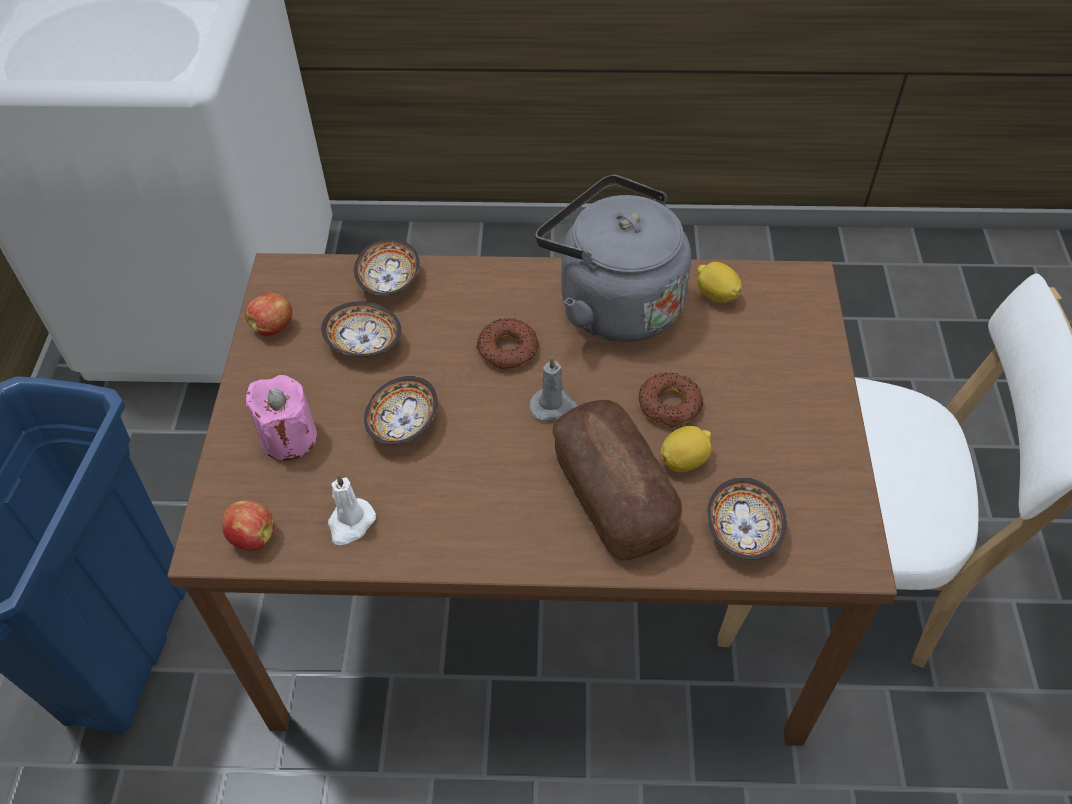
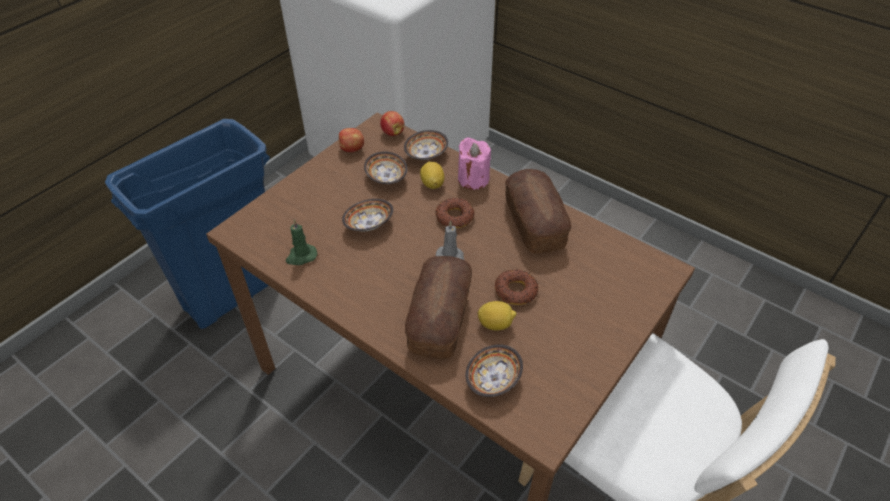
camera: 35 degrees right, 5 degrees down
(252, 536) = (254, 237): apple -> apple (392, 132)
(289, 438) = (311, 202): pink candle -> pink candle (473, 179)
(350, 523) = (301, 256): white candle -> green candle
(613, 303) = (534, 223): grey kettle -> bread
(716, 295) = (600, 249): lemon -> lemon (432, 184)

